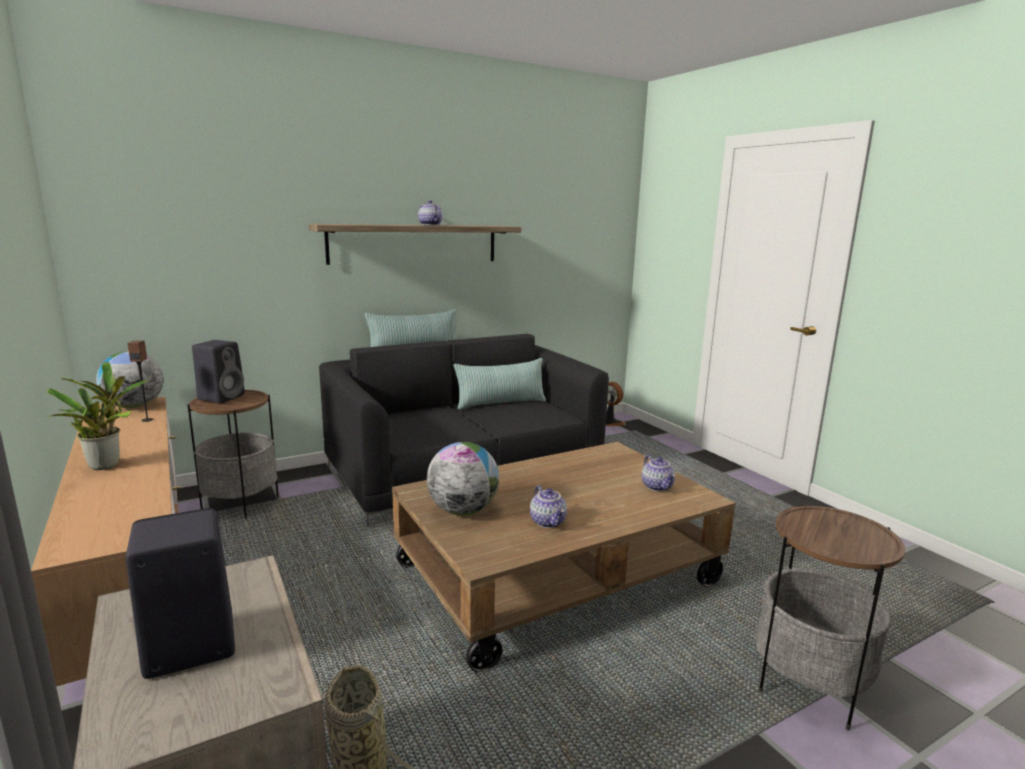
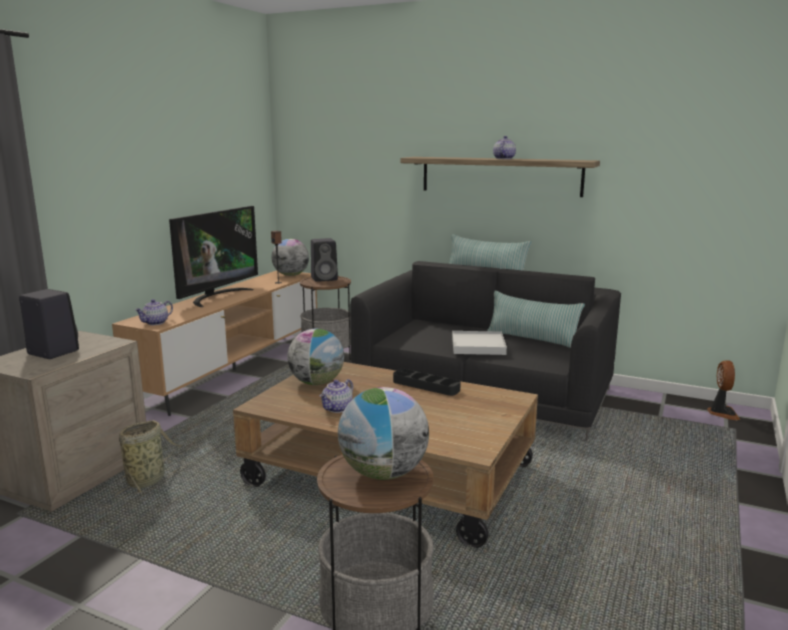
camera: 55 degrees right, 0 degrees up
(107, 464) = (217, 296): potted plant -> television
(483, 422) = (478, 346): none -> white tray
(546, 469) = (426, 386): none -> black tray
(658, 487) = (464, 429): teapot -> teapot (155, 323)
(833, 528) = (383, 473): none -> globe

